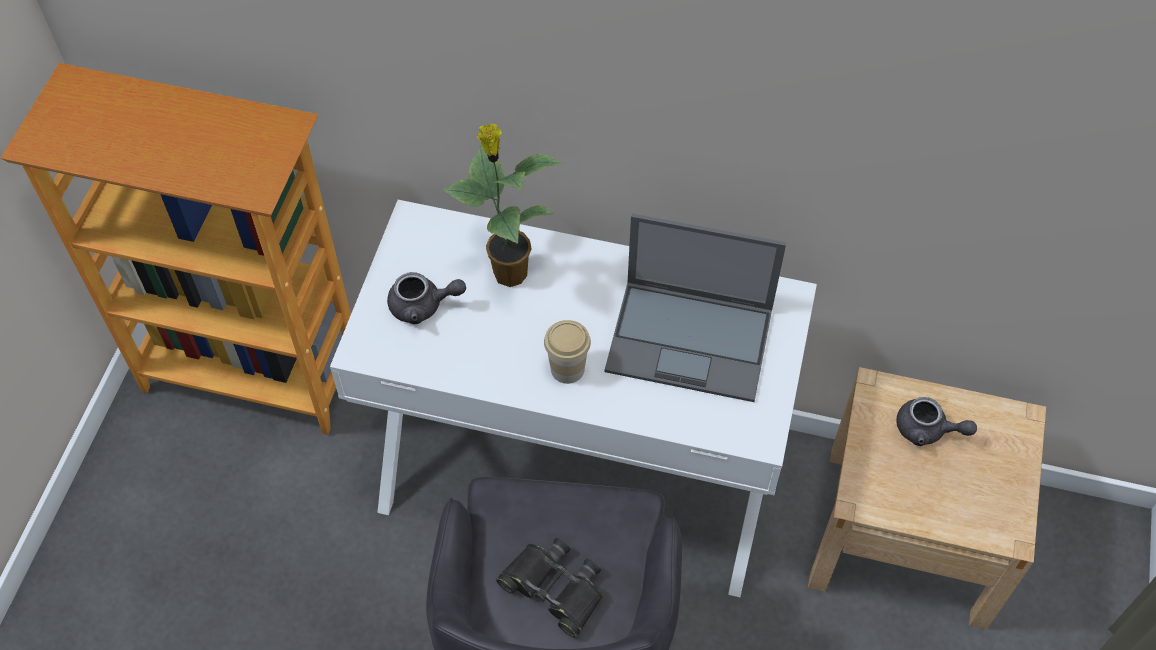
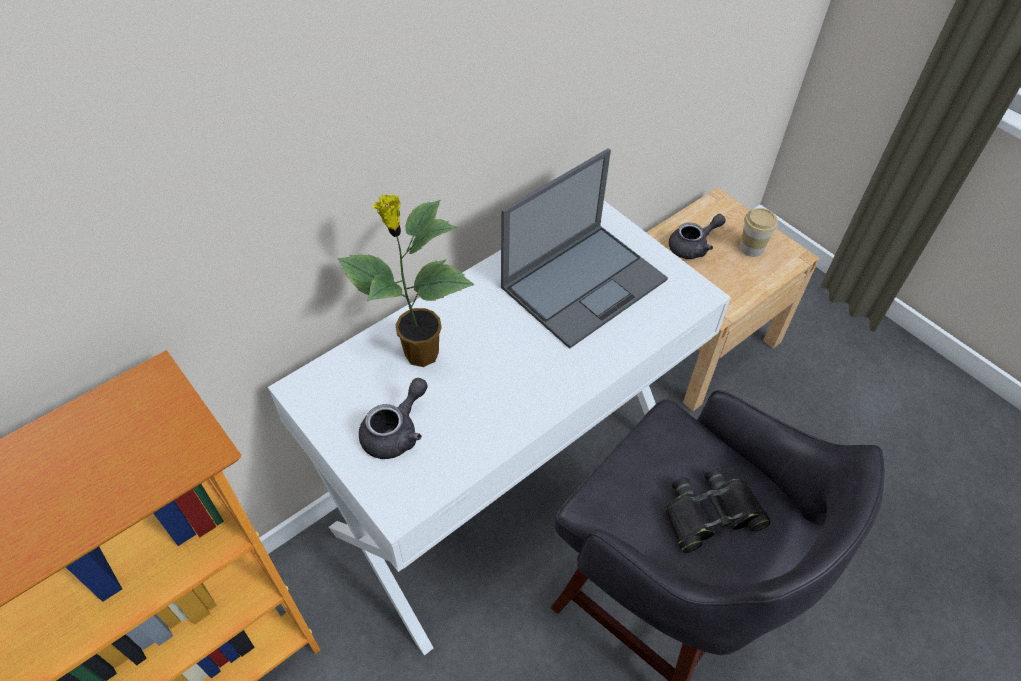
camera: 55 degrees left, 5 degrees down
(567, 369) = (546, 370): cup -> cup (751, 248)

